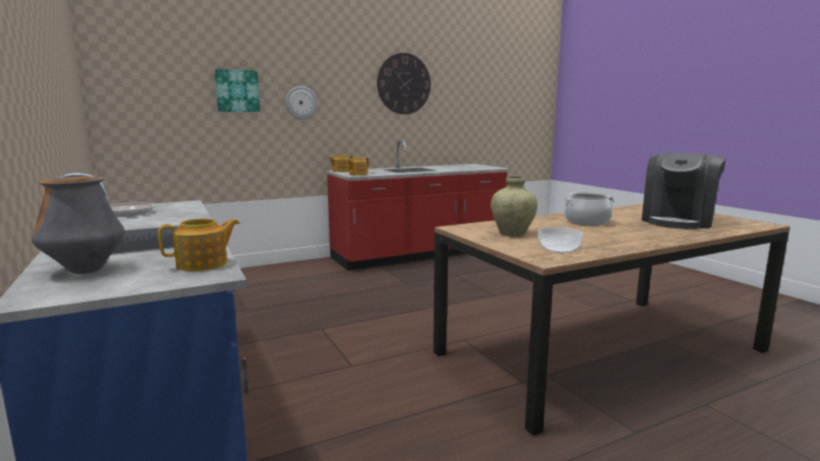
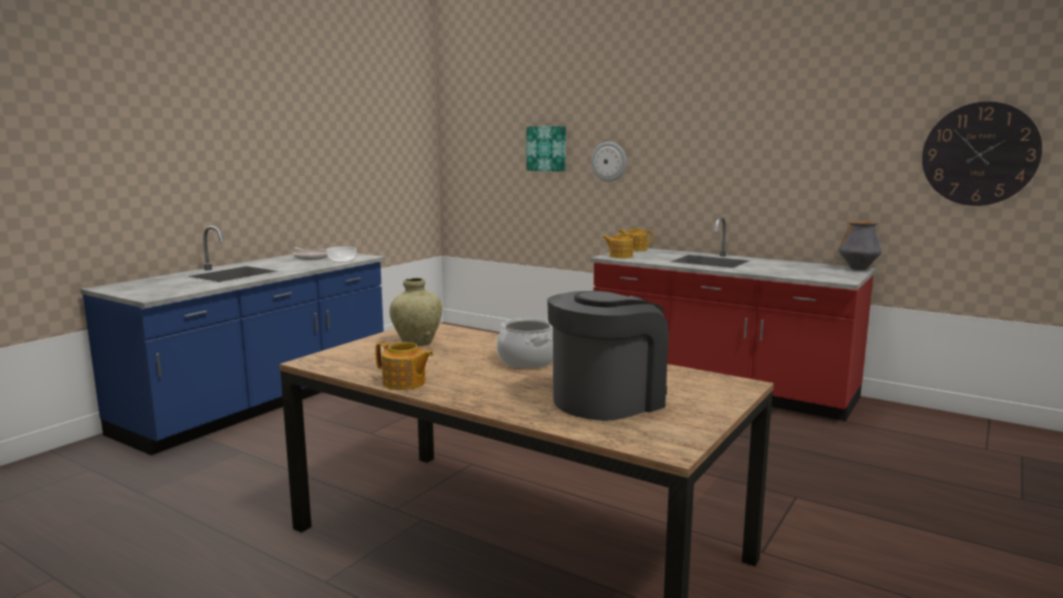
camera: 60 degrees right, 0 degrees up
(85, 270) = (155, 282): vase -> vase (858, 269)
(203, 264) = (174, 292): teapot -> teapot (404, 383)
(404, 84) = (748, 135): wall clock -> wall clock (980, 154)
(559, 249) = (360, 362): bowl -> bowl (342, 260)
(678, 221) = (607, 400): coffee machine -> coffee machine turned 135 degrees clockwise

